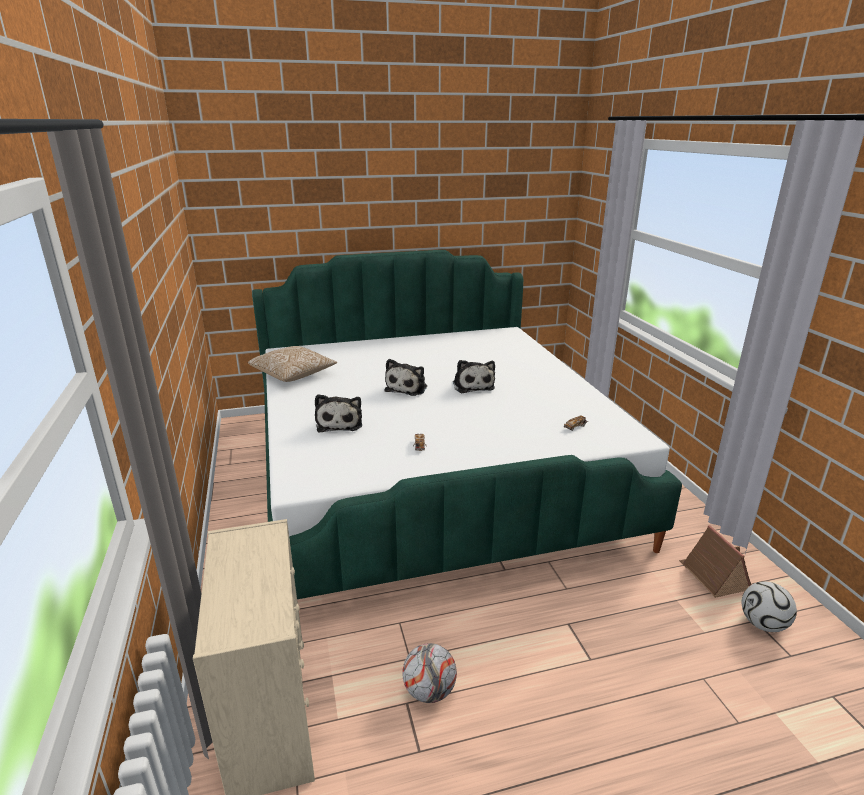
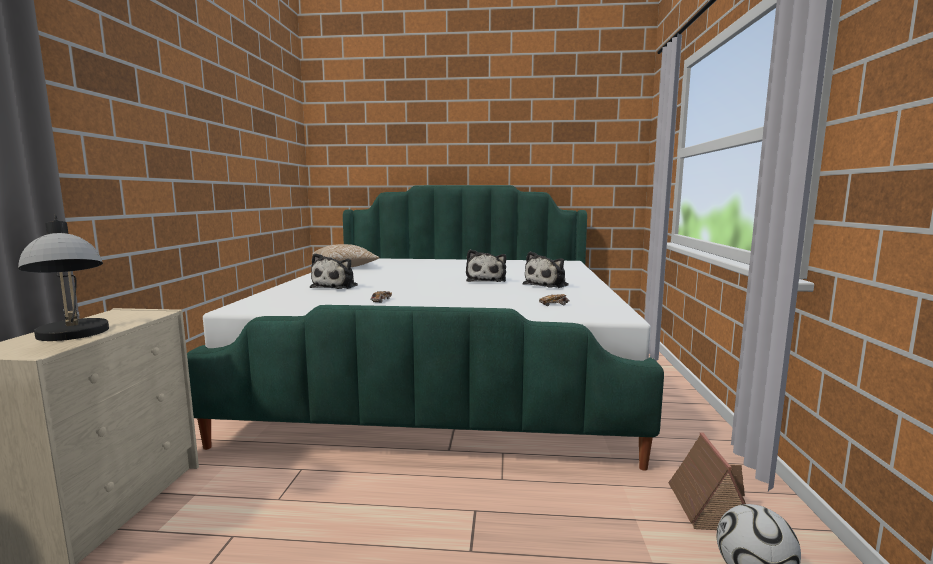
camera: 20 degrees right, 15 degrees down
(260, 592) = (74, 336): none -> table lamp
(407, 388) = (425, 277): plush toy -> plush toy (547, 285)
(429, 691) = (265, 532): football -> none

